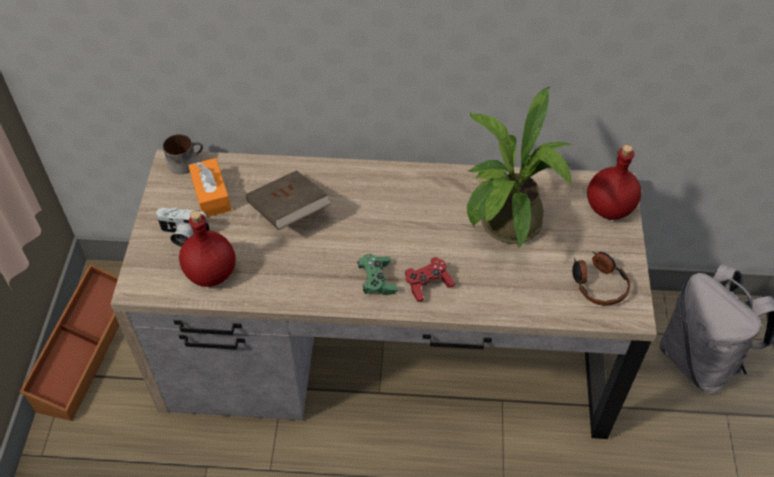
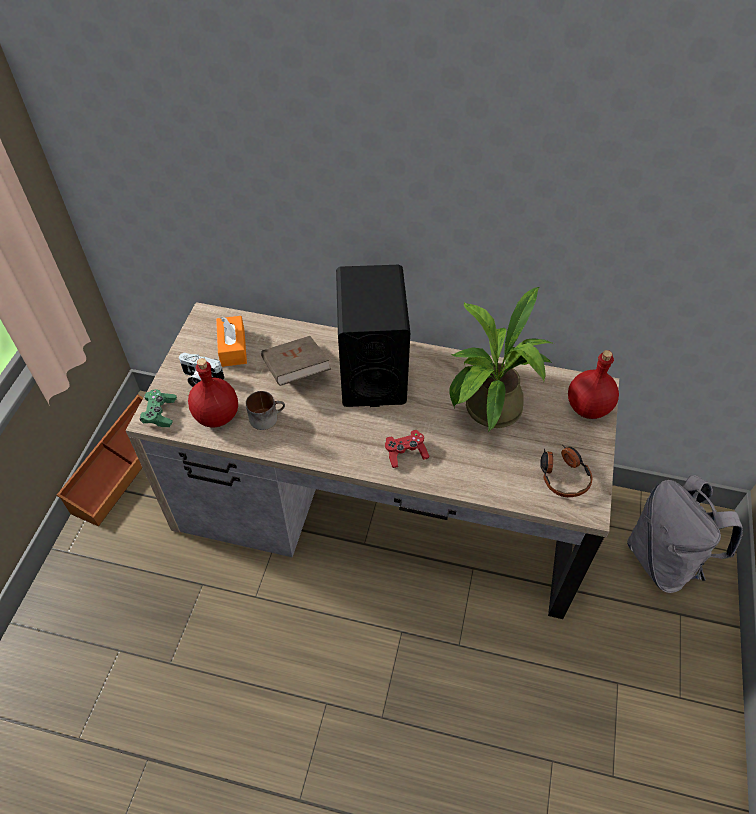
camera: 10 degrees right, 0 degrees up
(186, 161) = (218, 315): mug -> mug (267, 417)
(372, 201) = (372, 372): none -> black speaker
(377, 280) = (360, 443): green game controller -> green game controller (160, 413)

